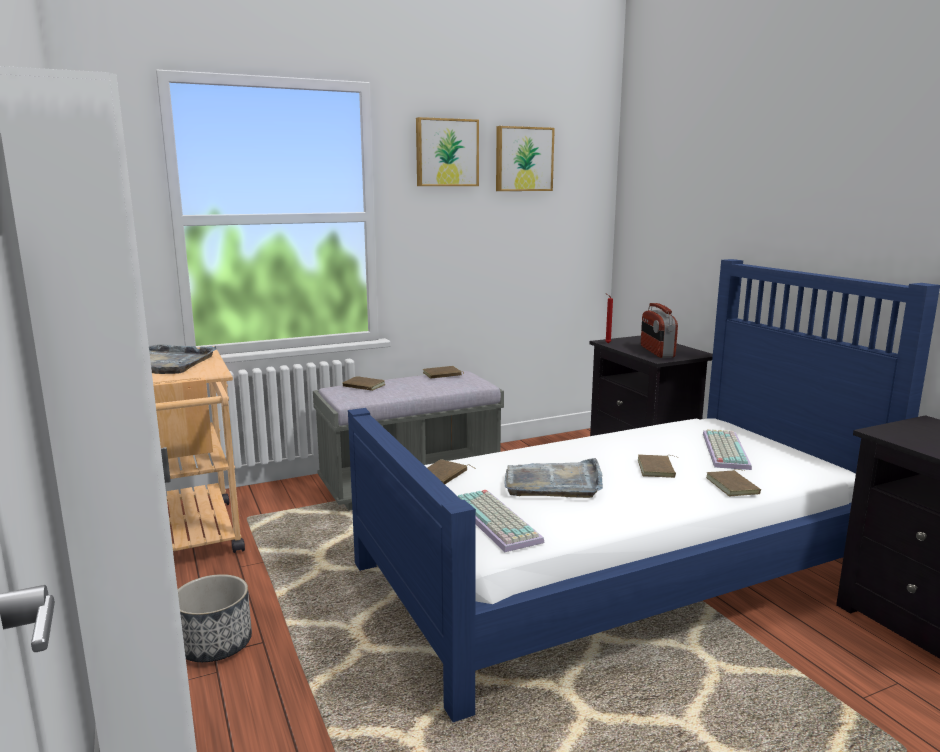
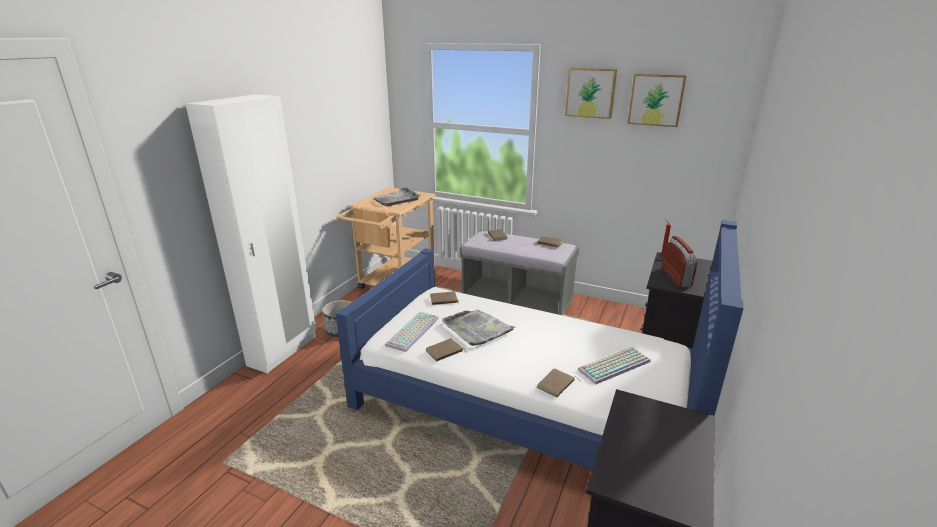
camera: 50 degrees right, 10 degrees up
(656, 351) = (676, 277): radio -> radio turned 135 degrees clockwise
(657, 469) = (543, 352): brown book -> brown book (444, 352)

